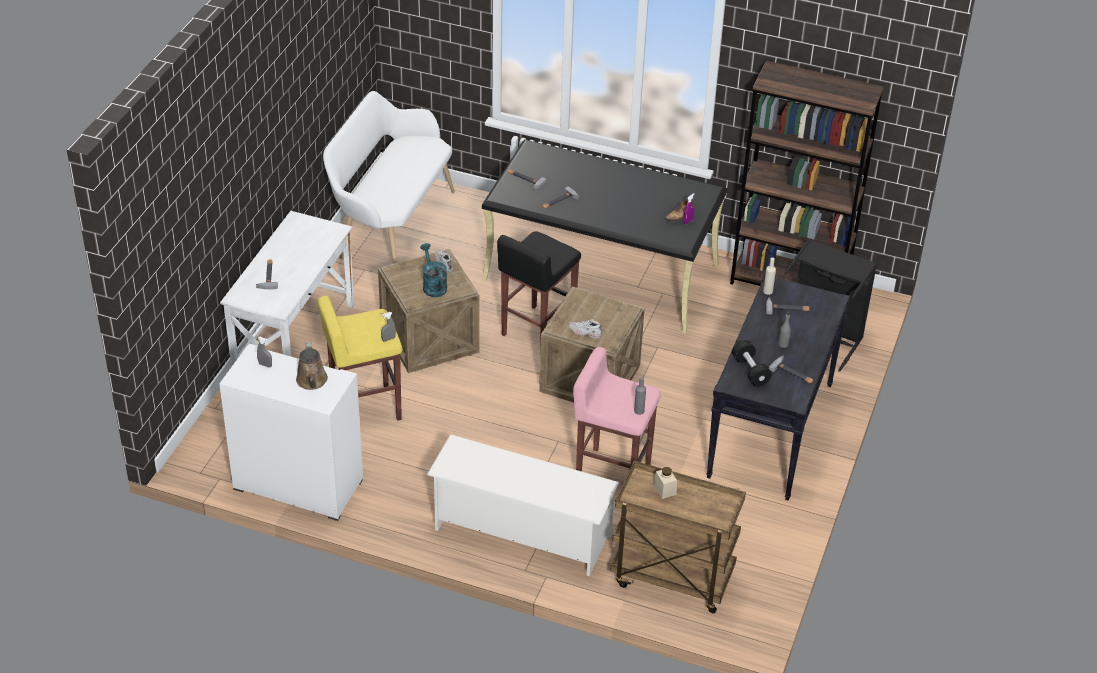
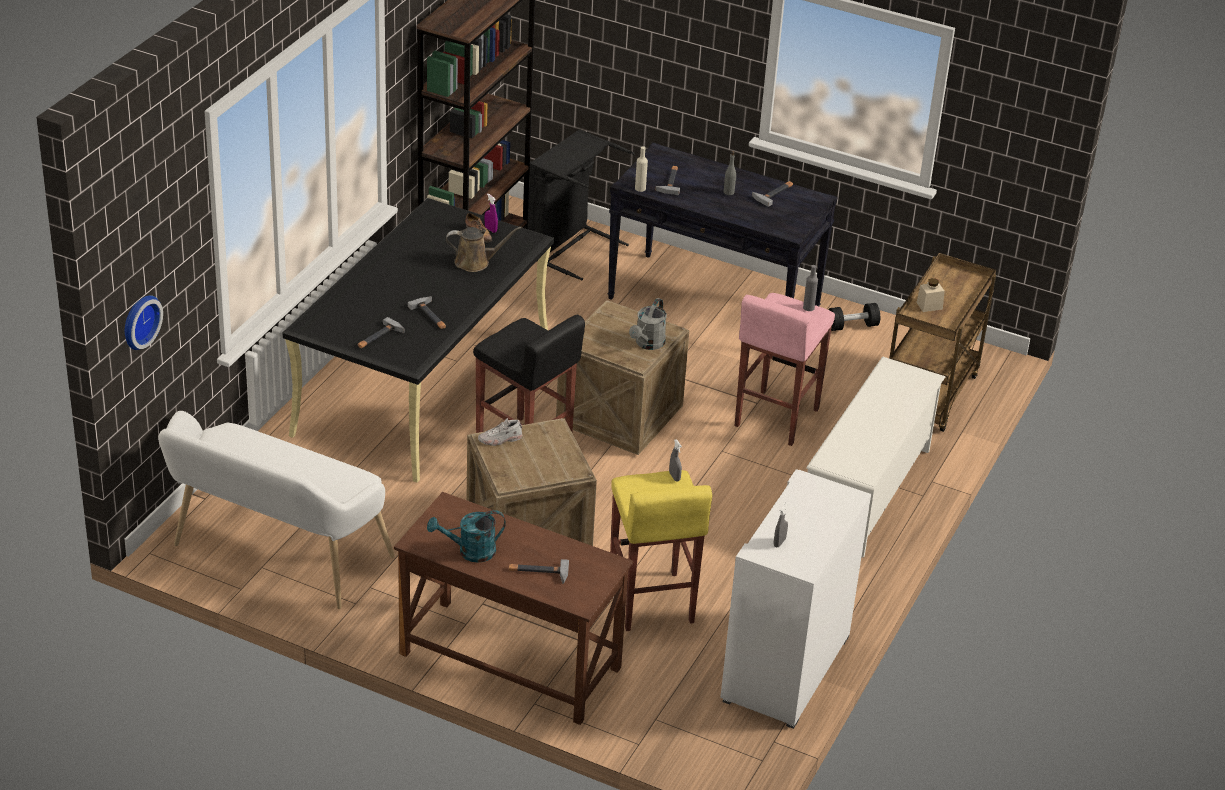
camera: 85 degrees left, 5 degrees down
(294, 341) = (509, 661): white desk -> brown desk
(312, 381) = (811, 504): brown watering can -> brown watering can (475, 262)
(406, 26) = (138, 321): none -> wall clock
(433, 285) = (544, 451): turquoise watering can -> turquoise watering can (470, 552)
(585, 332) = (648, 344): white shoe -> grey watering can
(750, 371) = (770, 217): black dumbbell -> black dumbbell (852, 326)

